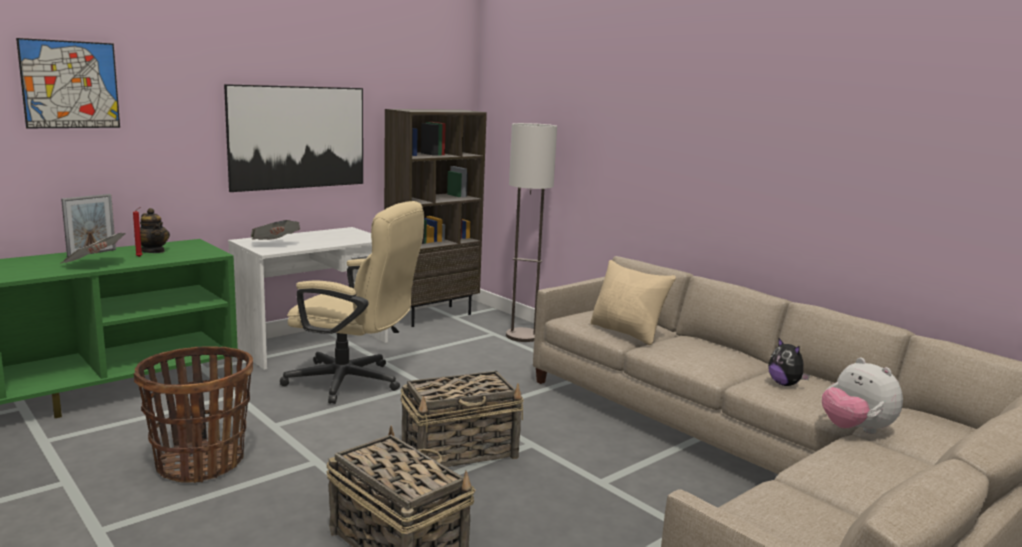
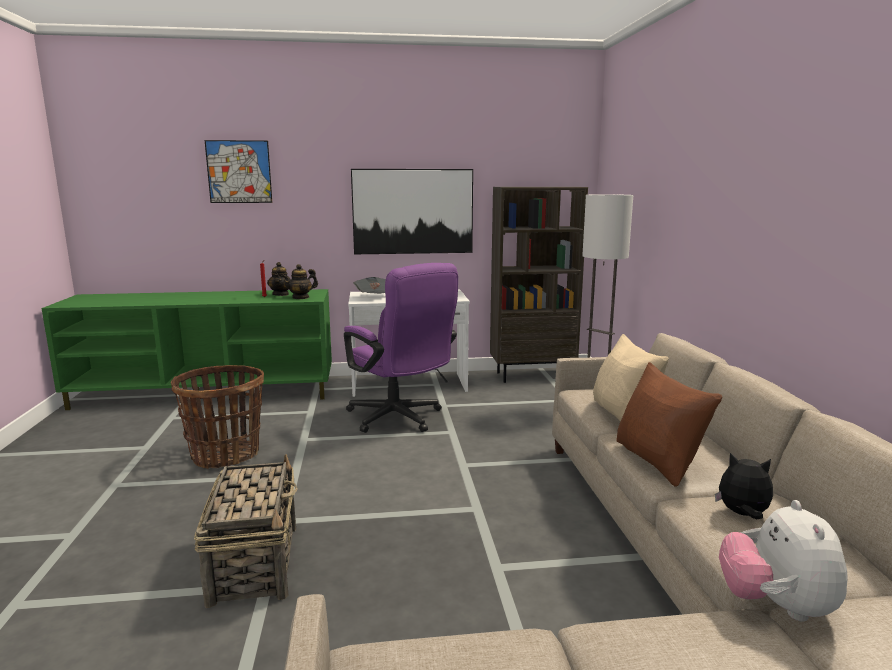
camera: 35 degrees right, 0 degrees up
(92, 253) = (244, 292): picture frame -> none
(94, 264) = (230, 299): newspaper -> none
(192, 253) = (301, 297): none -> teapot
(354, 383) = (400, 419): beige office chair -> purple office chair
(461, 451) = (407, 497): basket -> none
(695, 362) = (658, 461): none -> brown pillow
(785, 384) = (742, 514): plush toy -> plush toy turned 105 degrees clockwise

